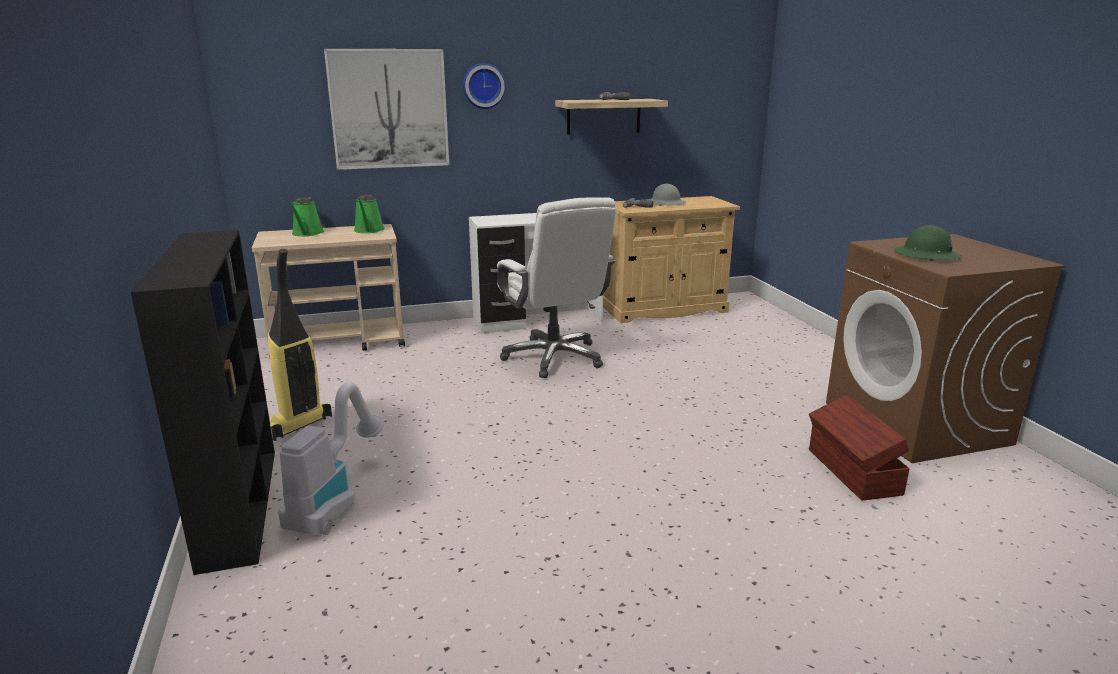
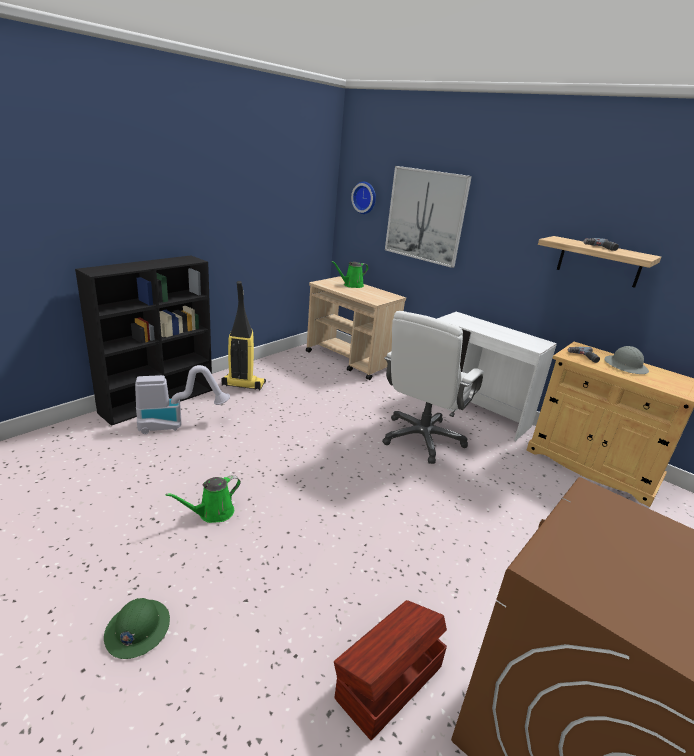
camera: 55 degrees right, 5 degrees up
(369, 230) = (381, 296): green watering can -> green watering can (213, 513)
(483, 86) = (495, 211): wall clock -> wall clock (365, 197)
(926, 255) = (596, 543): green hard hat -> green hard hat (137, 629)

